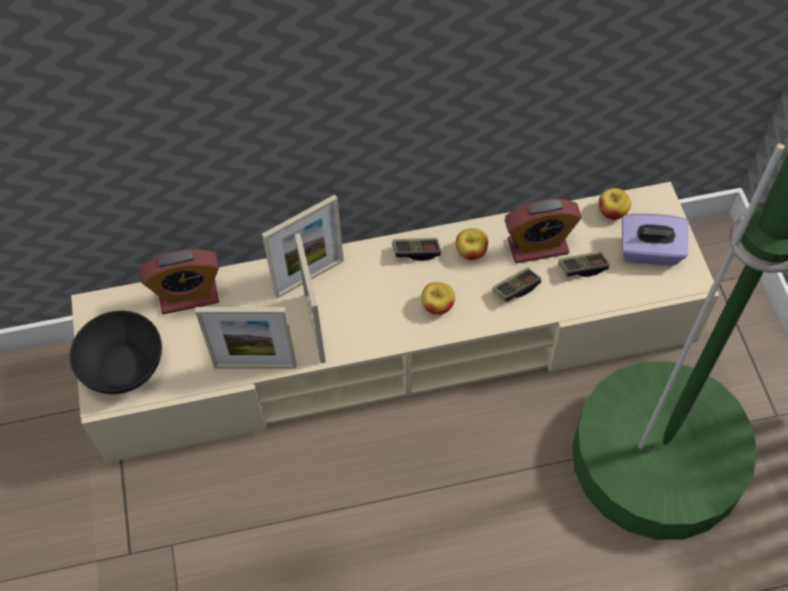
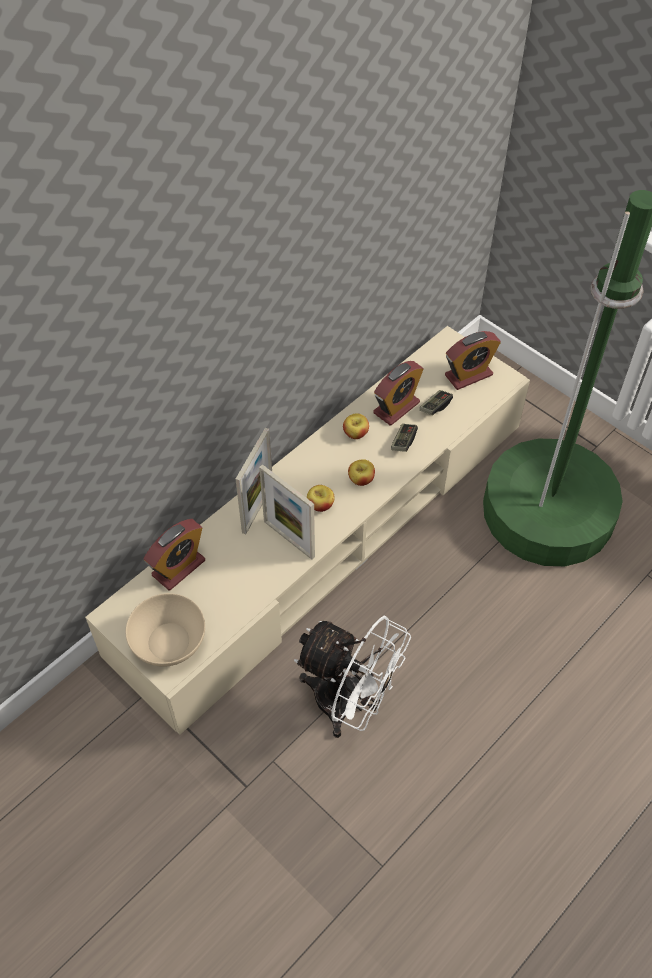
camera: 35 degrees left, 5 degrees down
(123, 366) = (168, 642): black bowl -> beige bowl
(255, 366) = (267, 587): picture frame -> none
(285, 535) = (349, 704): none -> white fan
(416, 252) = (319, 452): game controller -> none
(612, 212) = (426, 362): apple -> apple (320, 505)
(649, 252) = (468, 375): purple tissue box -> alarm clock

